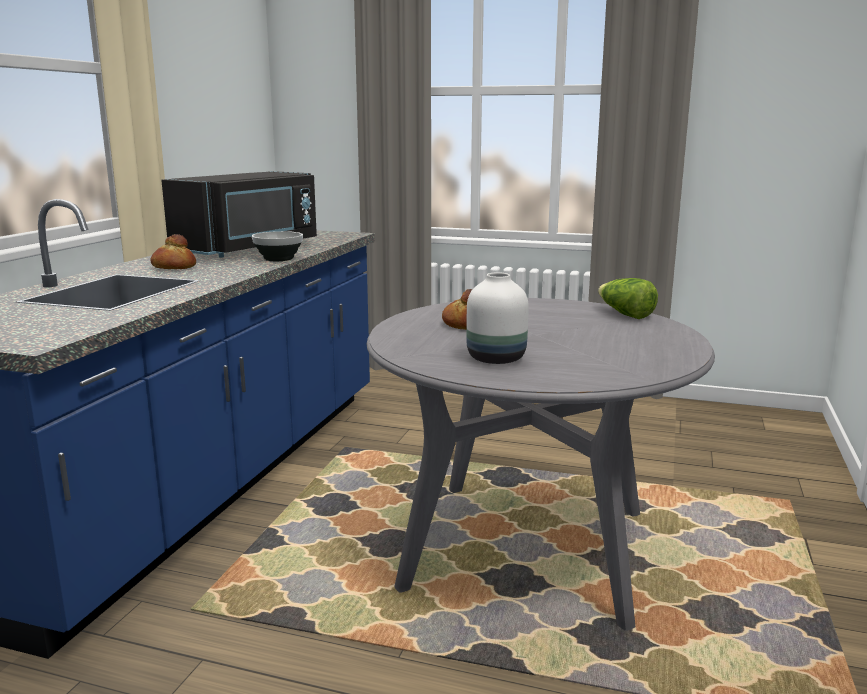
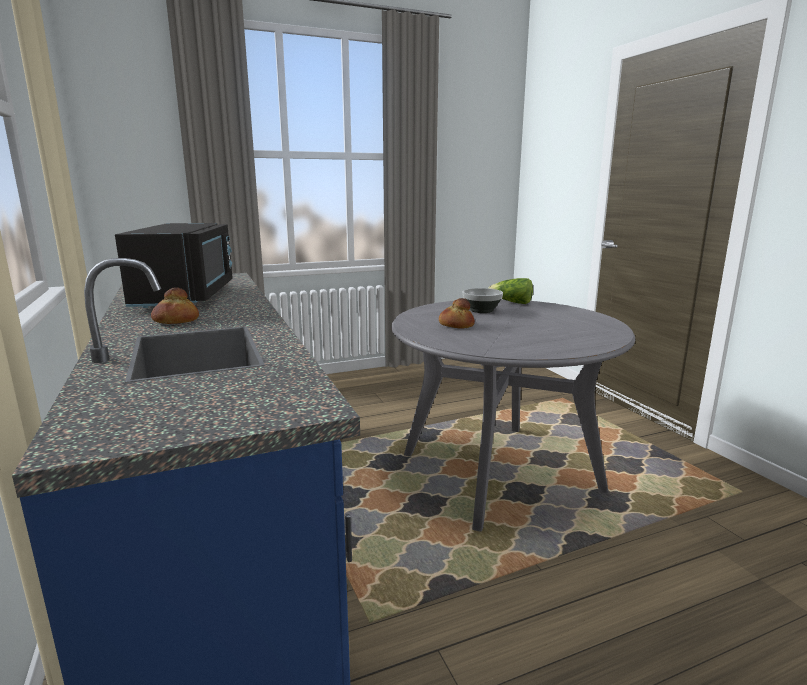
camera: 40 degrees left, 0 degrees up
(278, 259) = (247, 300): bowl -> bowl (481, 310)
(497, 359) = (536, 340): white vase -> none

